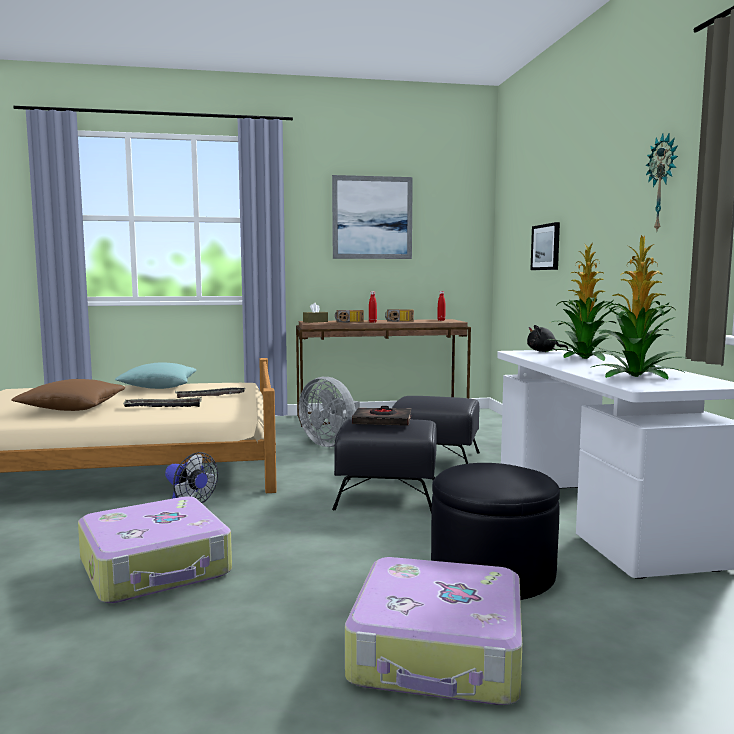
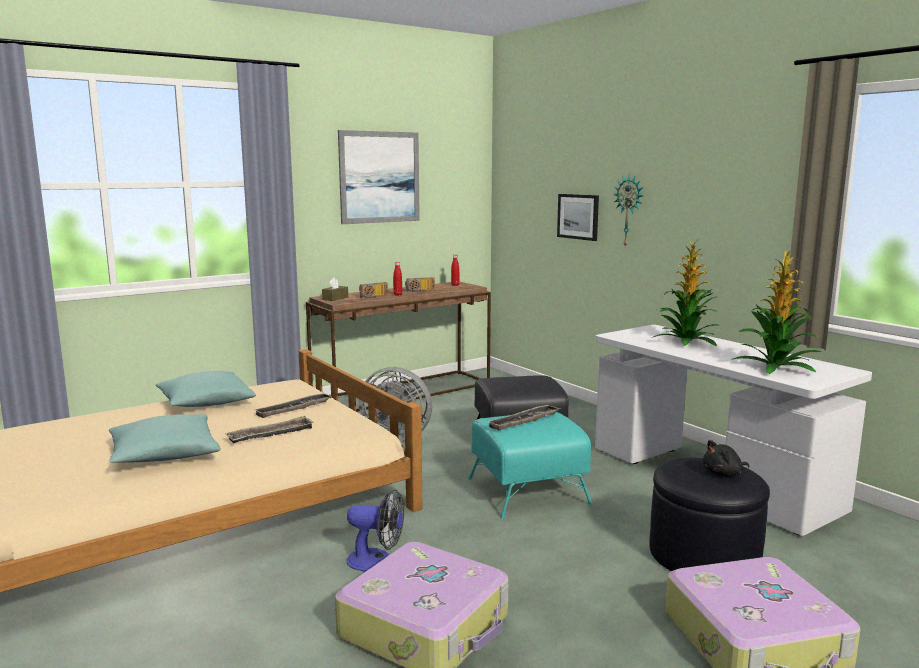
camera: 25 degrees left, 5 degrees up
(72, 409) = (164, 455): brown pillow -> turquoise pillow
(382, 421) = (524, 421): black book -> tray
(388, 495) = (529, 491): black ottoman -> turquoise ottoman
(543, 351) = (634, 332): black plush toy -> black plush toy (723, 474)
(663, 183) = (741, 183): wall clock -> wall clock (629, 211)

